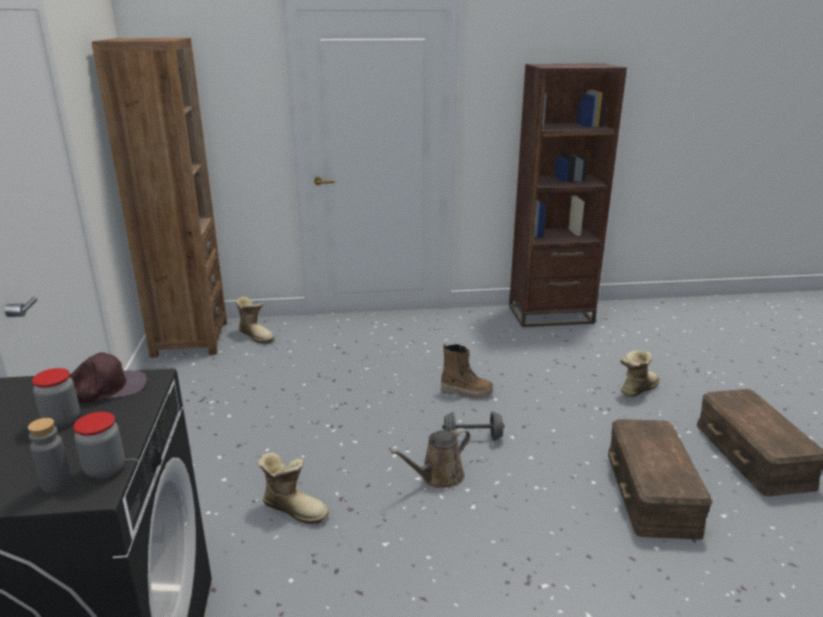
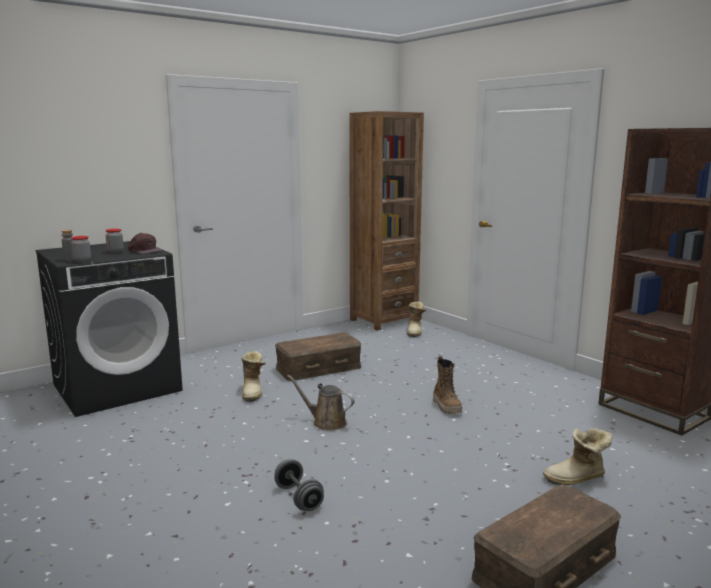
camera: 60 degrees right, 10 degrees down
(472, 438) = (387, 423): grey dumbbell -> grey dumbbell (298, 498)
(636, 389) = (577, 479): boot -> boot turned 150 degrees clockwise
(650, 491) = (403, 509): brown storage box -> brown storage box (318, 368)

